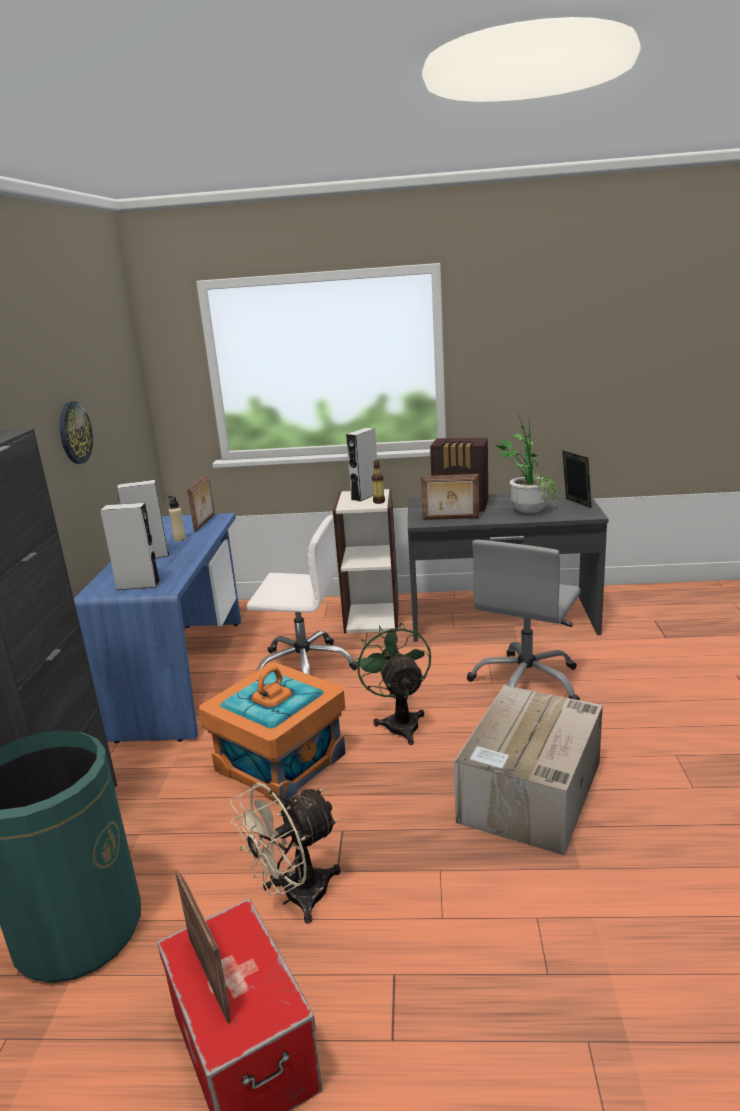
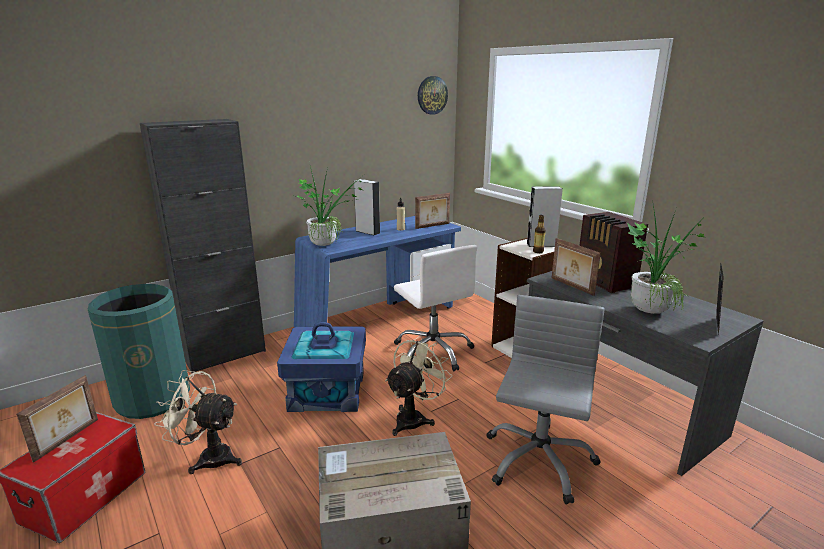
camera: 50 degrees right, 0 degrees up
(74, 432) = (341, 139): wall clock -> wall clock (432, 95)
(138, 585) = (327, 243): grey speaker -> potted plant
(280, 761) = (327, 391): orange storage box -> blue storage box
(400, 722) = (414, 418): green fan -> beige fan
(527, 683) = (538, 460): grey office chair -> grey office chair turned 120 degrees clockwise

